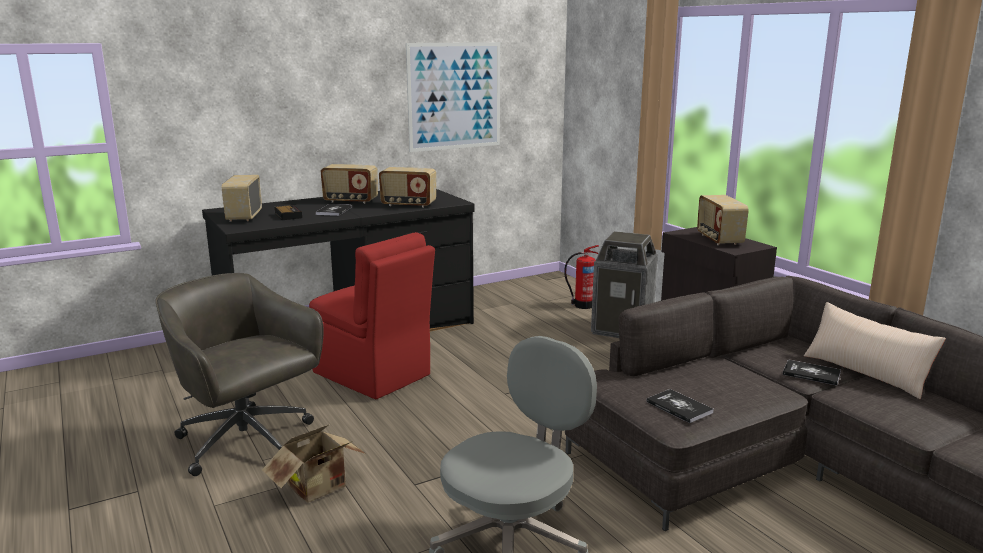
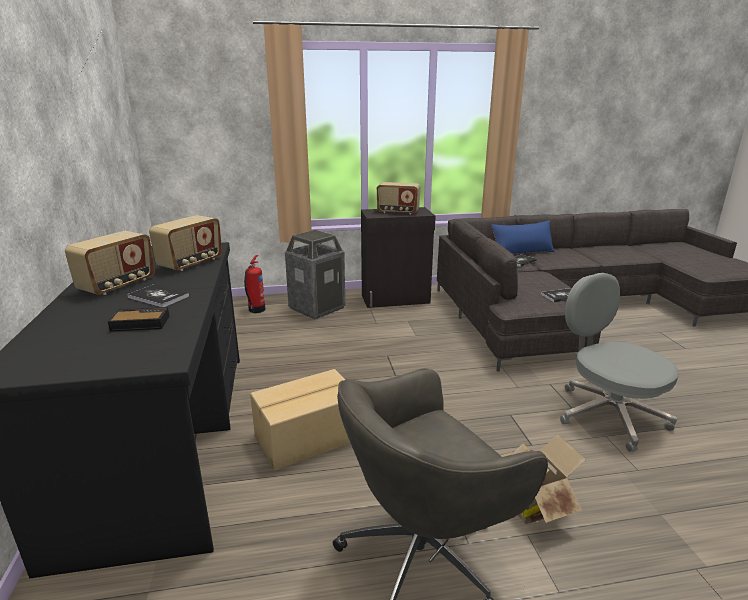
camera: 70 degrees left, 5 degrees up
(243, 216) = (91, 354): radio -> none
(373, 375) = (309, 438): red chair -> cardboard box
(454, 96) = (93, 135): picture -> none
(866, 372) = (521, 252): beige pillow -> blue pillow

